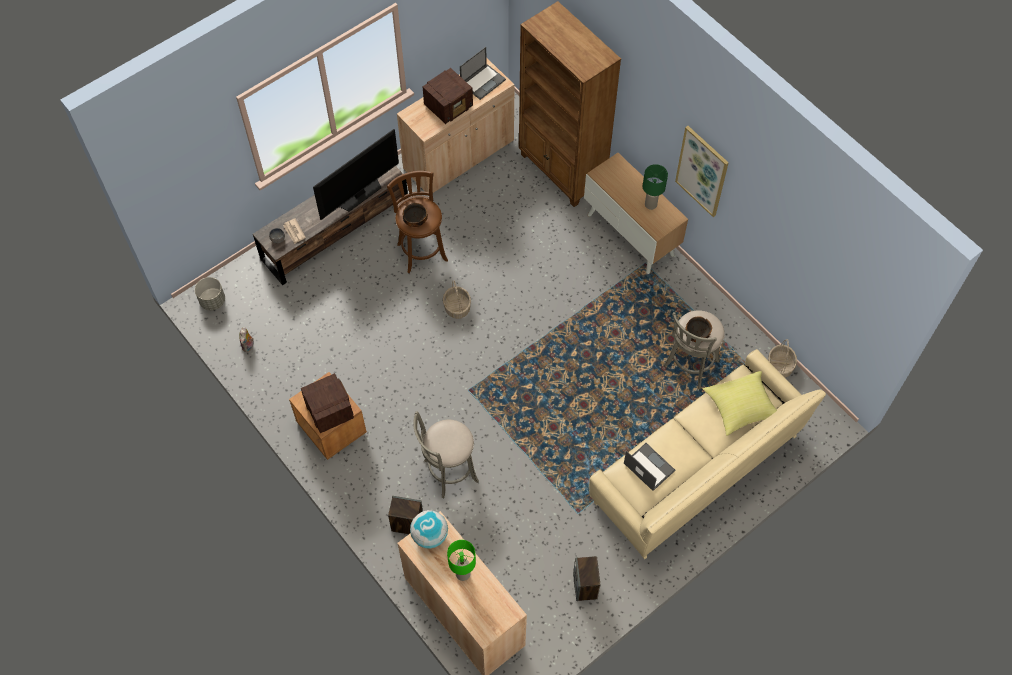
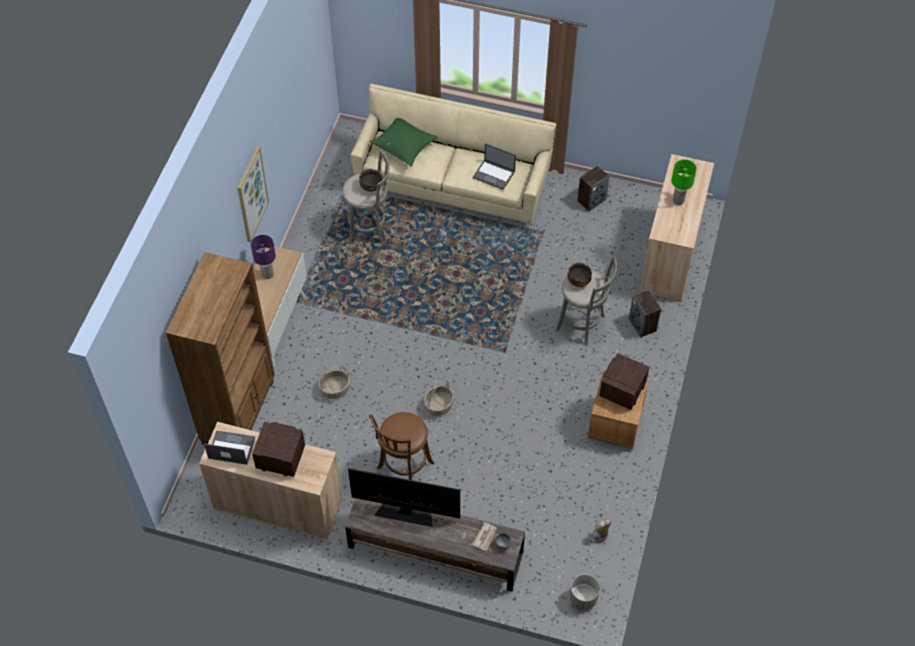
camera: 125 degrees left, 5 degrees down
(415, 221) = (412, 428): bowl -> bowl (578, 281)
(430, 535) = (671, 233): globe -> none
(648, 466) = (494, 174): laptop -> laptop turned 75 degrees counterclockwise
(650, 204) = (268, 274): green table lamp -> purple table lamp
(740, 408) = (404, 147): yellow pillow -> green pillow
(779, 366) = (327, 177): basket -> basket (335, 389)

